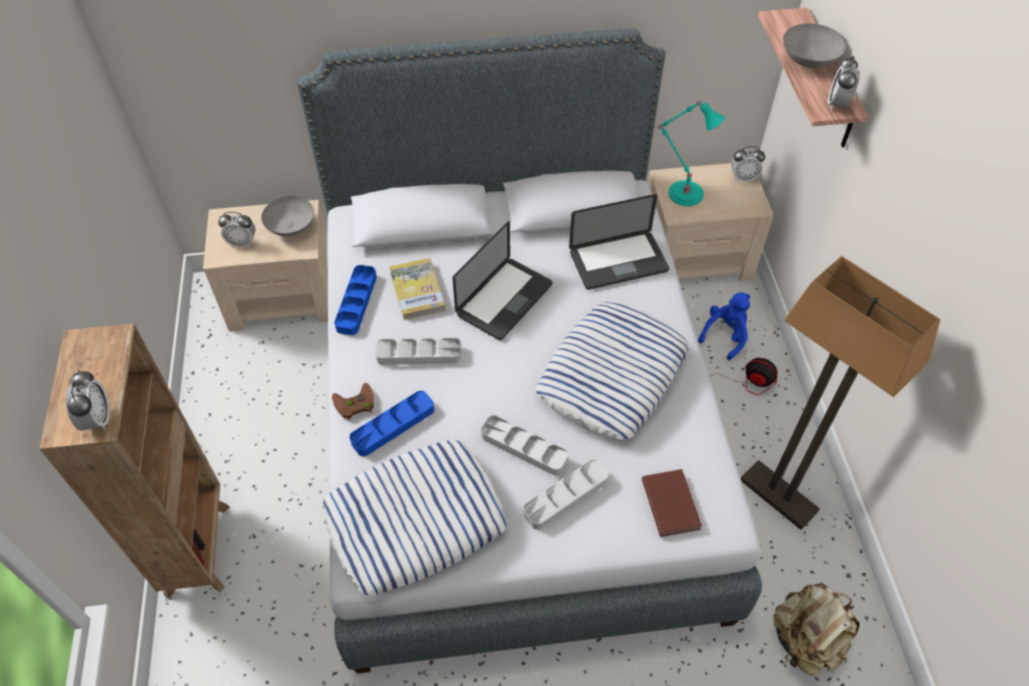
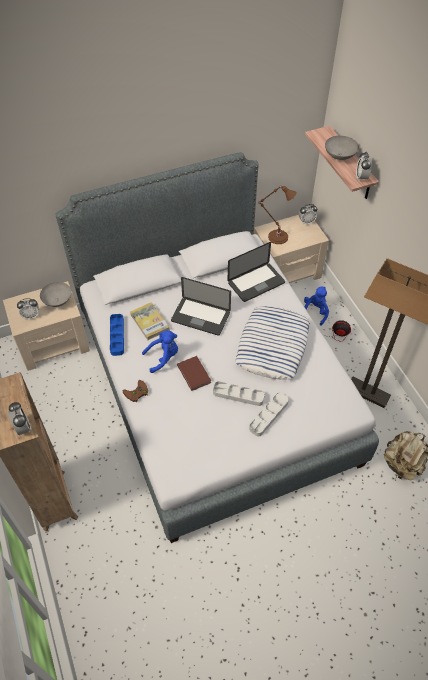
camera: 15 degrees left, 0 degrees up
(393, 426) = (162, 400): blue tray -> none
(415, 520) = (193, 447): pillow -> none
(419, 354) = (163, 357): grey tray -> blue plush toy
(504, 300) = (200, 317): laptop -> laptop turned 90 degrees clockwise
(671, 503) = (324, 406): brown book -> brown book (194, 373)
(683, 192) = (276, 236): turquoise table lamp -> brown table lamp

